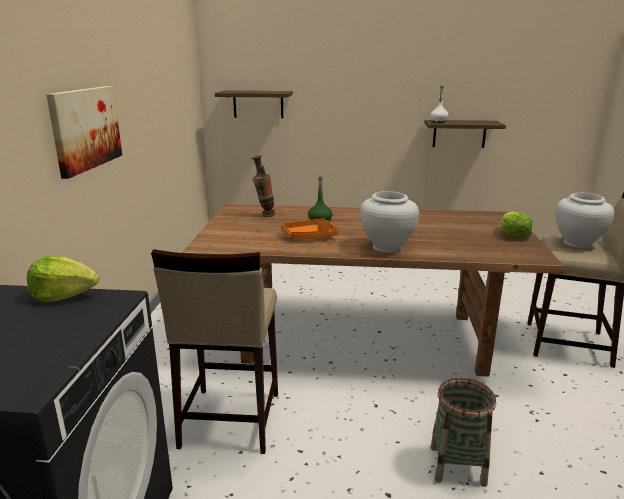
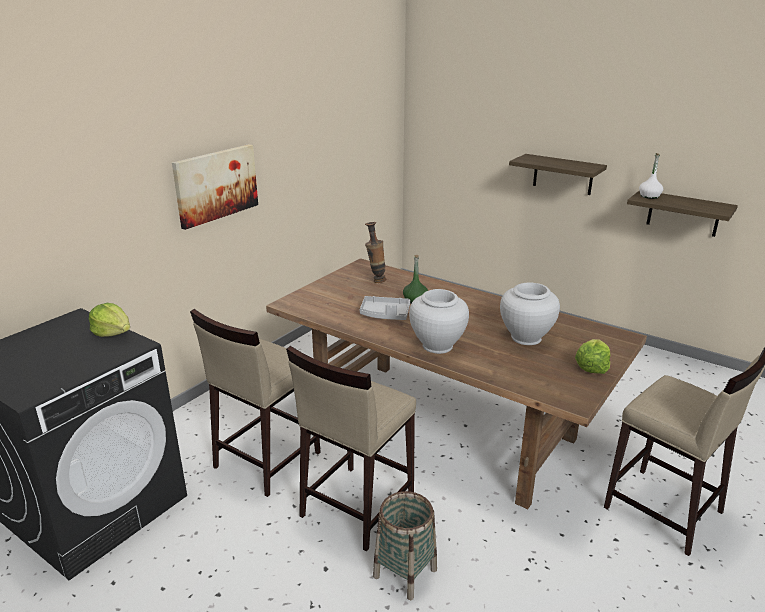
camera: 30 degrees right, 5 degrees up
(258, 104) = (456, 146): shelf -> shelf (563, 174)
(309, 236) = (385, 314): orange tray -> grey tray
(358, 427) = (356, 506): none -> beige stool
(578, 243) = (682, 397): white vase -> white vase (525, 338)

